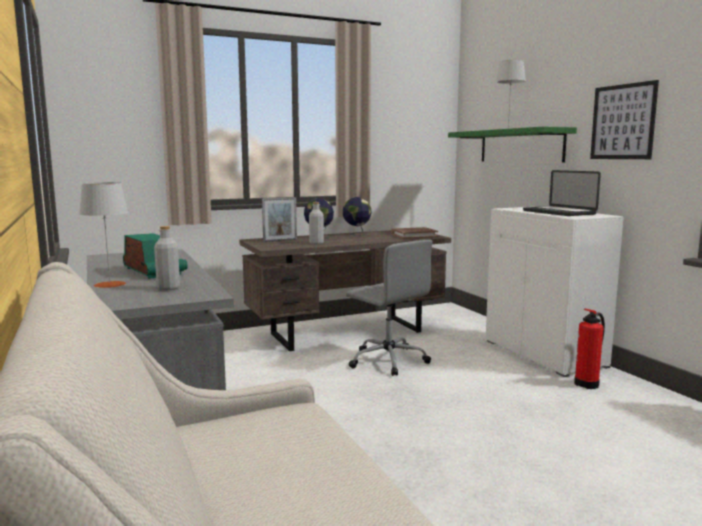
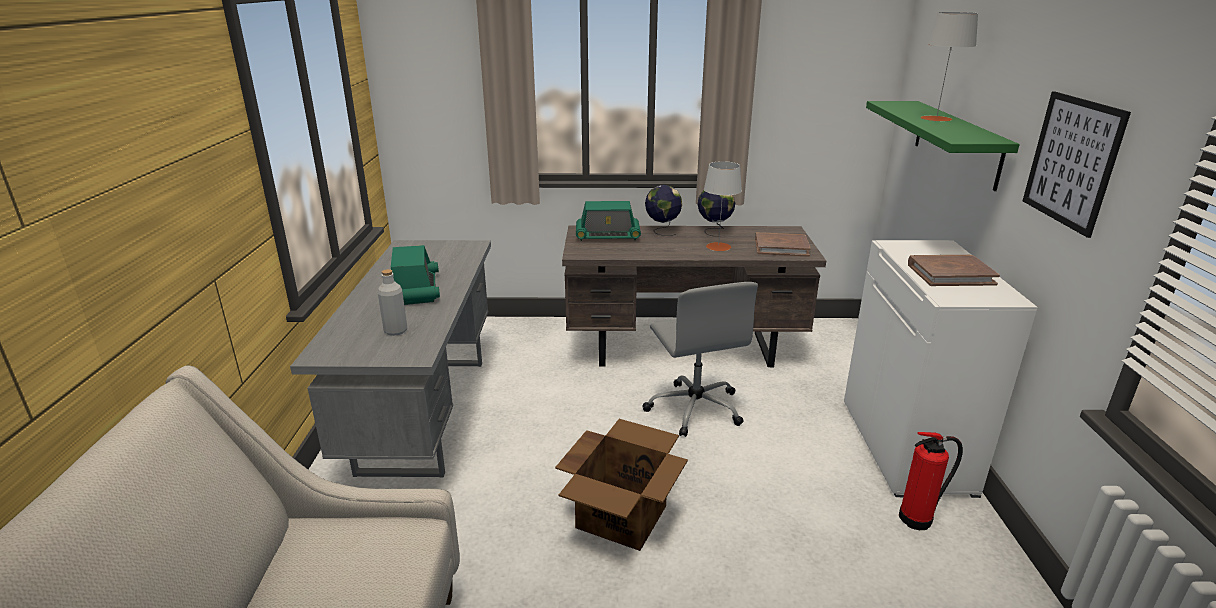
camera: 25 degrees right, 15 degrees up
(109, 284) = (355, 311): grey table lamp -> grey table lamp (718, 247)
(280, 240) = (607, 236): picture frame -> radio
(316, 243) = (640, 250): grey bottle -> none
(395, 425) = (622, 516): none -> cardboard box
(558, 212) = (950, 274): laptop -> brown book

